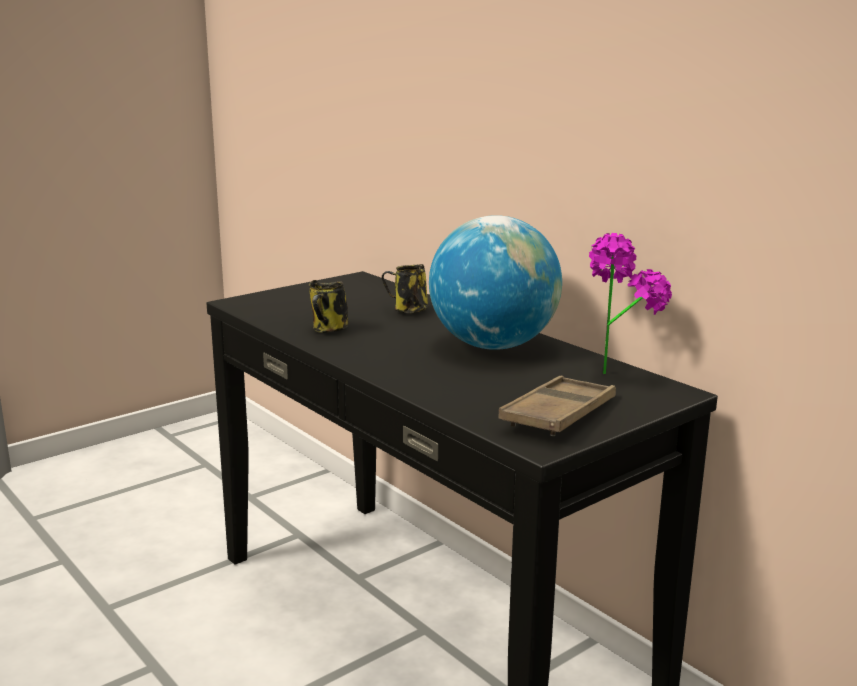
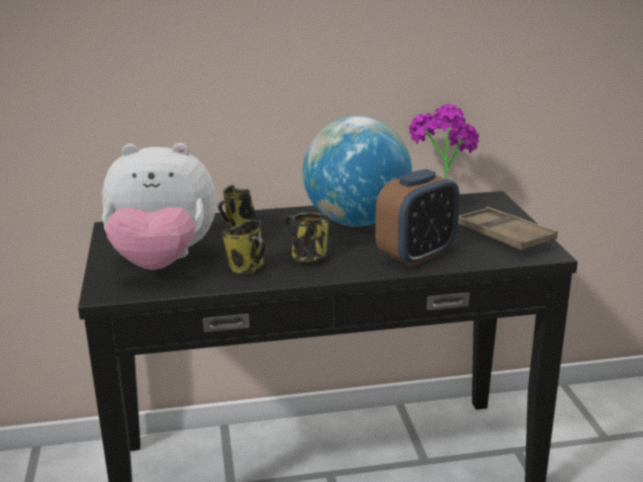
camera: 60 degrees left, 5 degrees up
(308, 304) = (162, 262): none -> plush toy
(376, 344) = (307, 258): none -> mug
(442, 383) = (416, 255): none -> alarm clock

